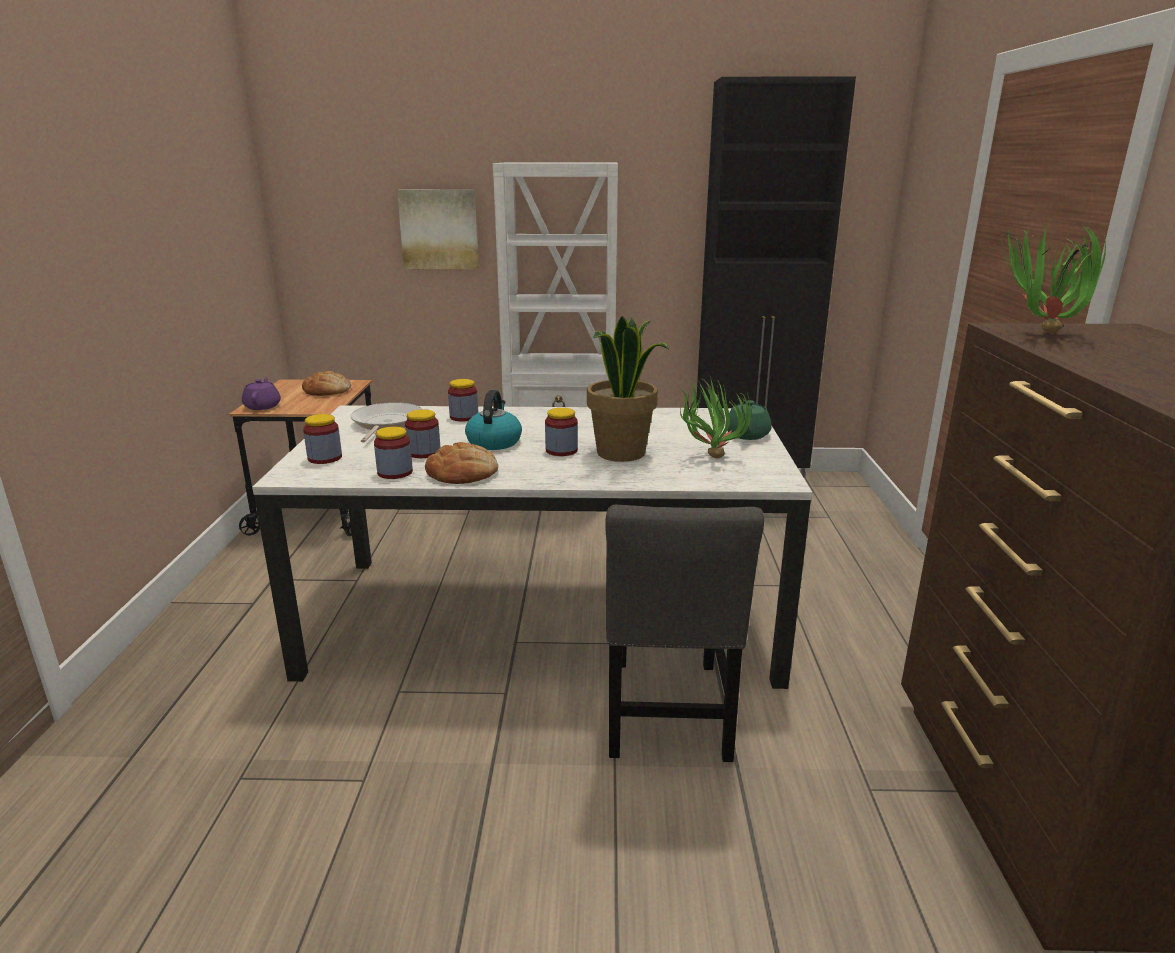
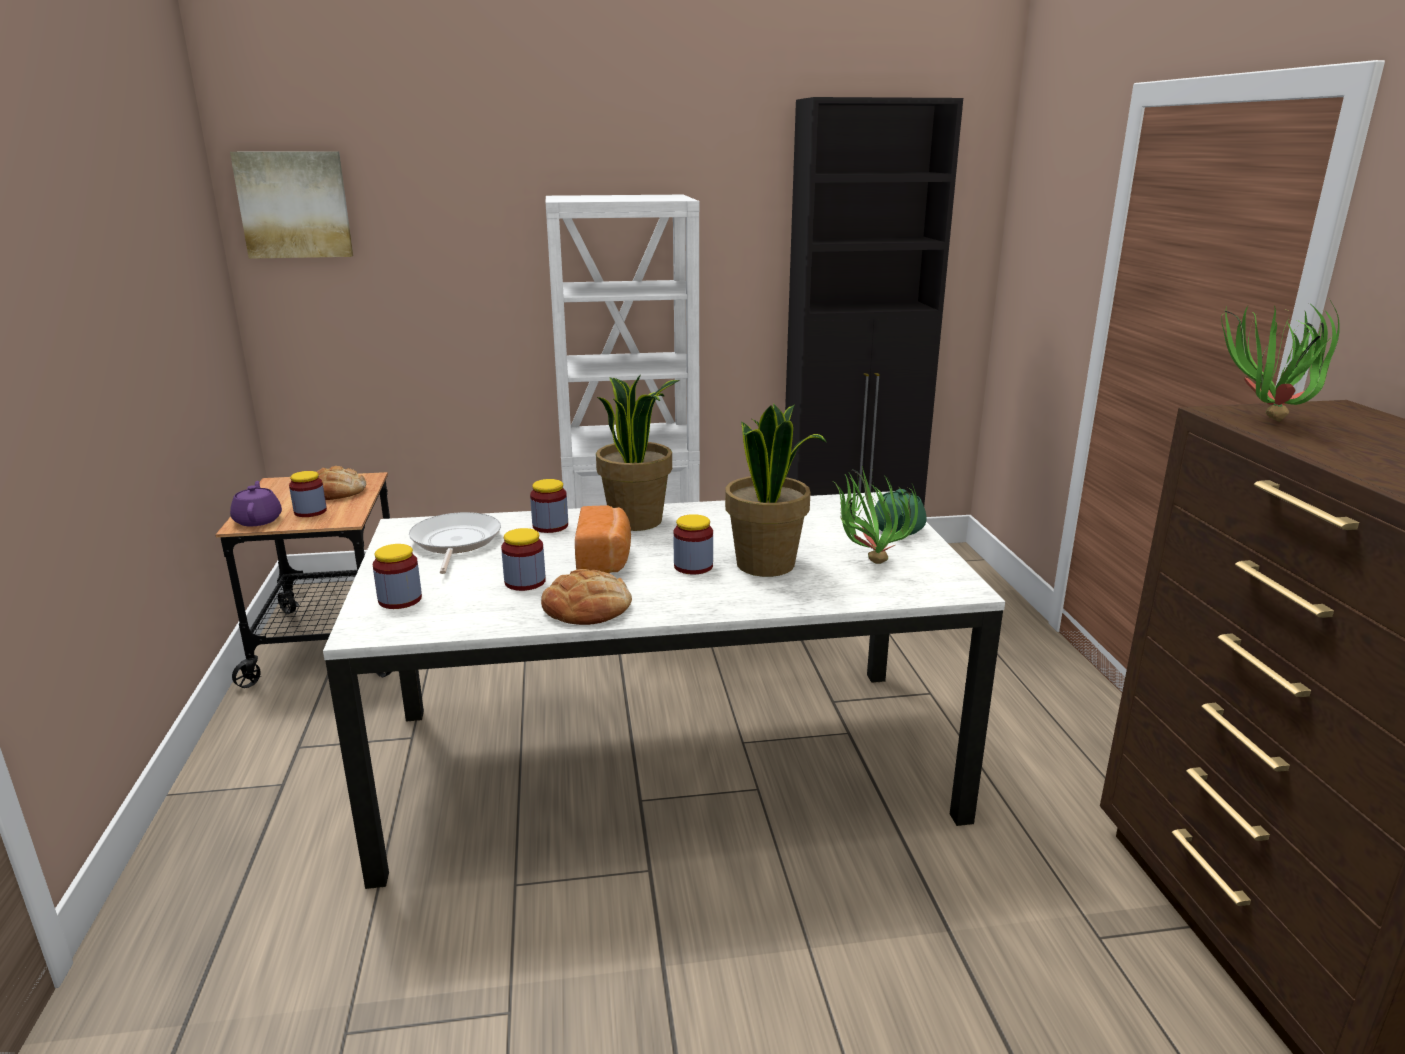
camera: 10 degrees left, 0 degrees up
(395, 472) = (502, 614): jar -> jar (310, 511)
(439, 229) = (463, 279): picture -> picture (294, 205)
(494, 442) = (605, 560): kettle -> bread
(534, 417) = (637, 521): none -> potted plant
(667, 715) = (850, 874): grey chair -> none

